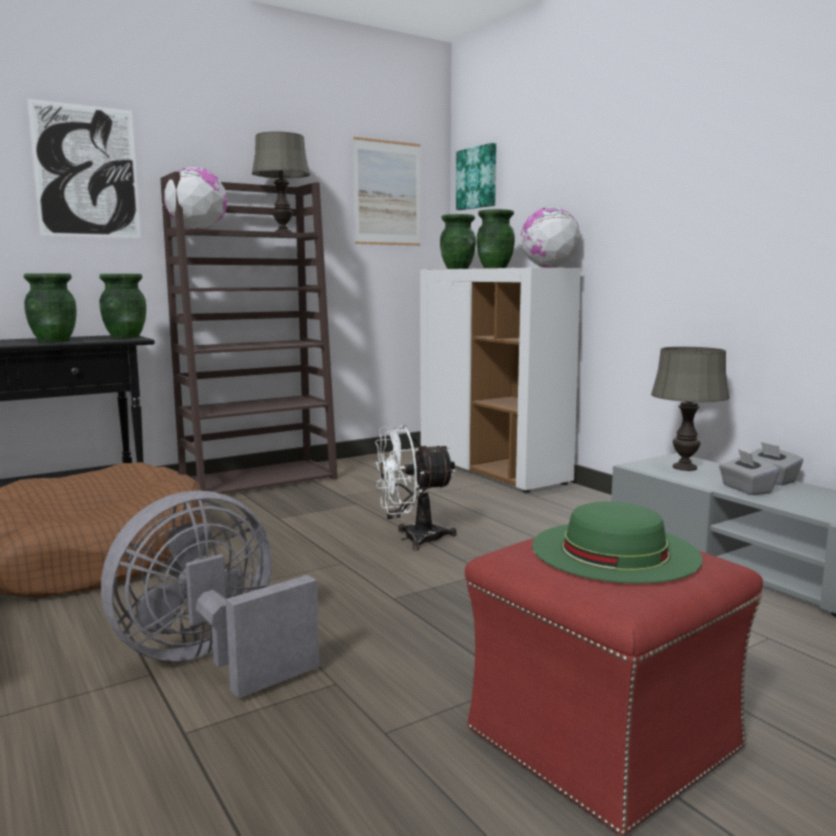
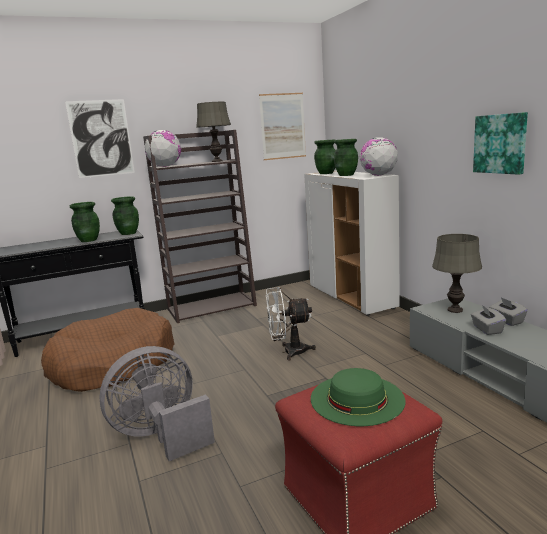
camera: 10 degrees right, 5 degrees up
(477, 178) = (339, 112): picture -> picture (500, 143)

